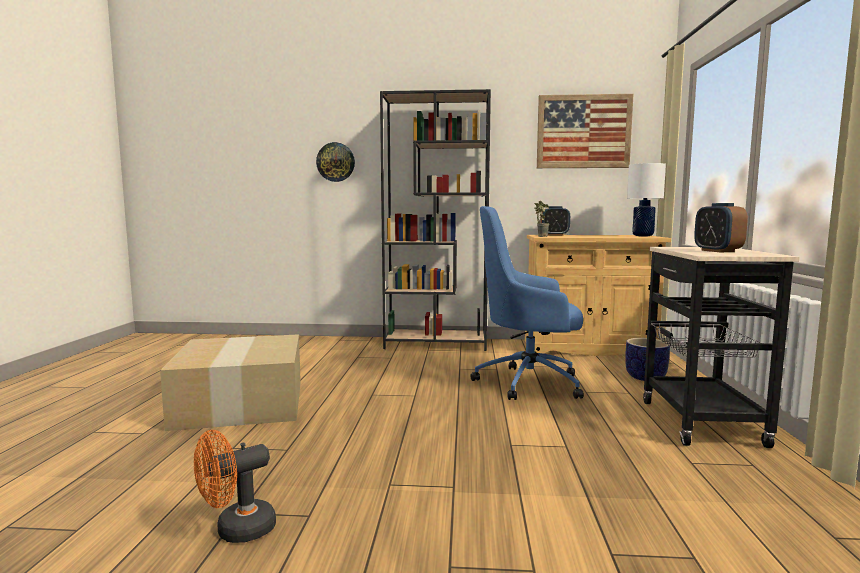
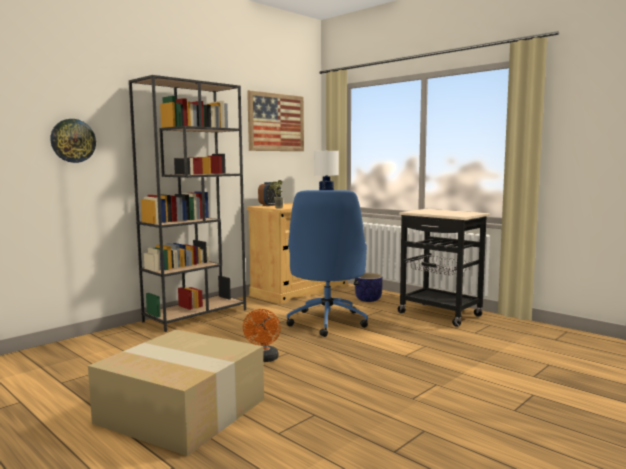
camera: 50 degrees left, 0 degrees up
(237, 531) = (418, 457): orange fan -> orange fan (264, 359)
(528, 384) = (327, 322): blue office chair -> blue office chair turned 45 degrees counterclockwise
(717, 251) = (447, 212): alarm clock -> none

